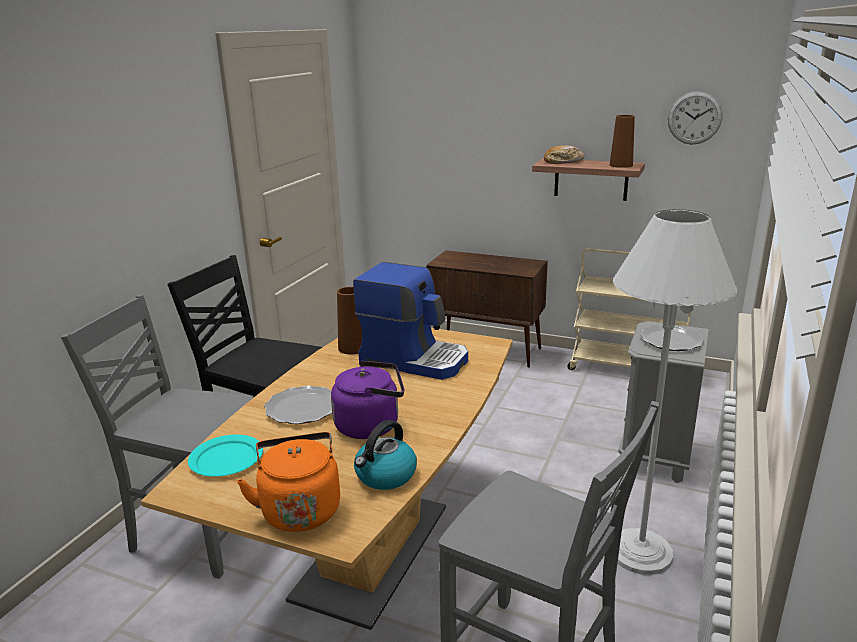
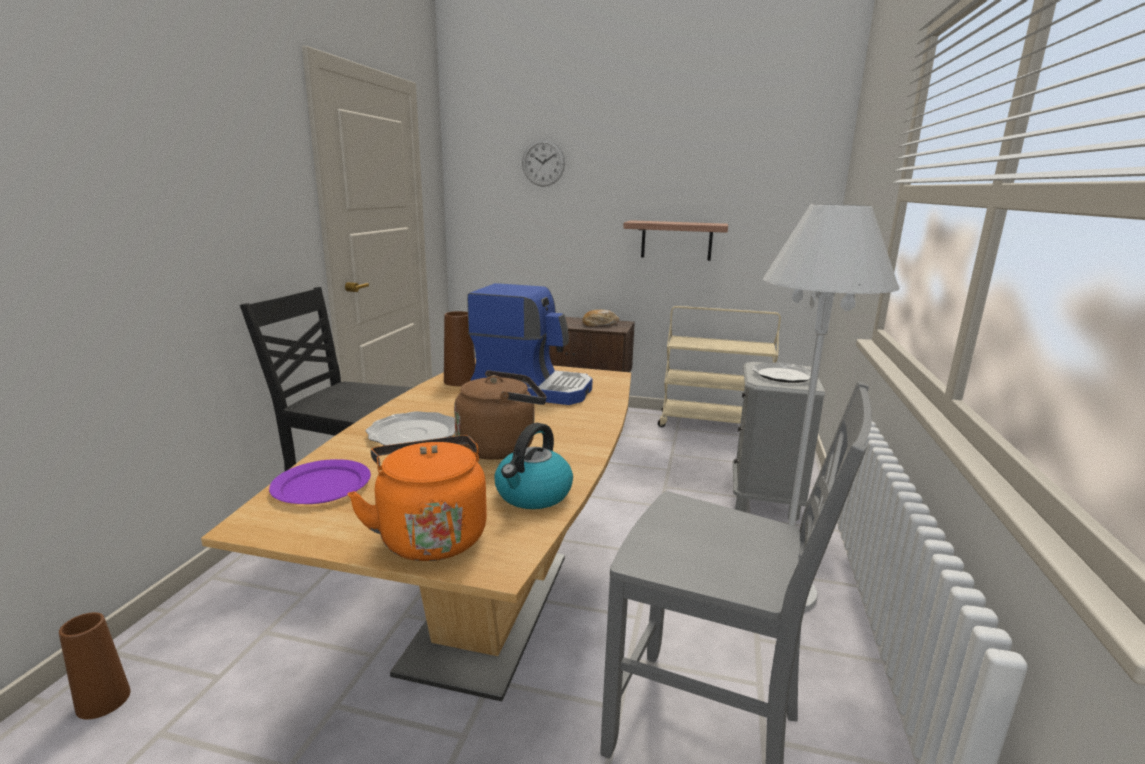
camera: 10 degrees left, 5 degrees down
(198, 533) = (272, 605): grey chair -> none
(227, 459) = (322, 486): turquoise plate -> purple plate
(371, 425) = (501, 447): purple kettle -> brown kettle
(563, 161) = (651, 221): bread -> bread (600, 324)
(621, 165) = (708, 223): brown vase -> brown vase (103, 700)
(694, 118) = (774, 180): wall clock -> wall clock (543, 163)

